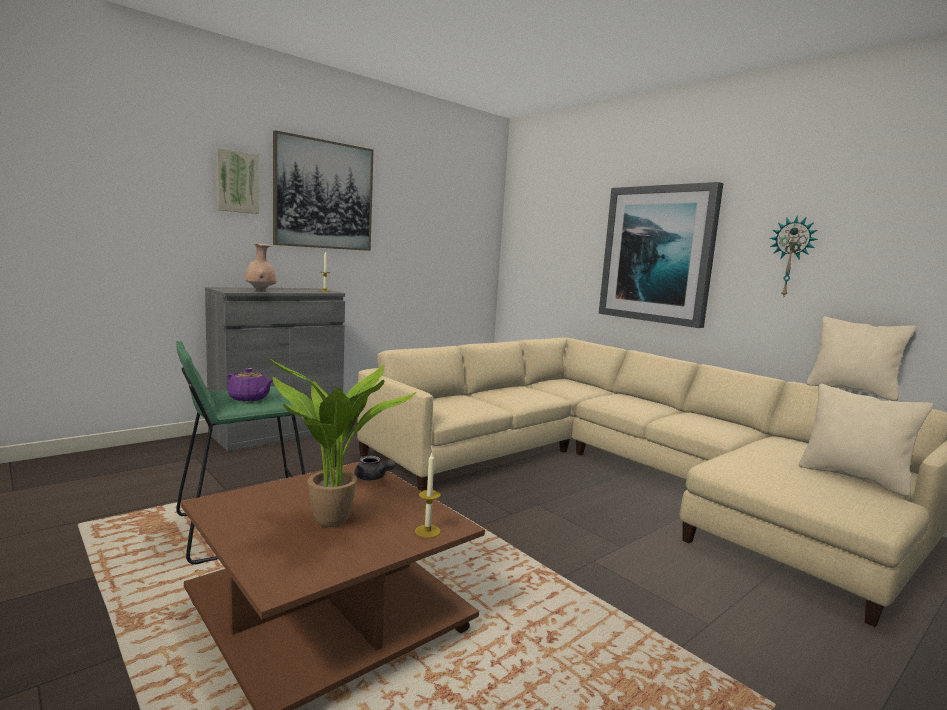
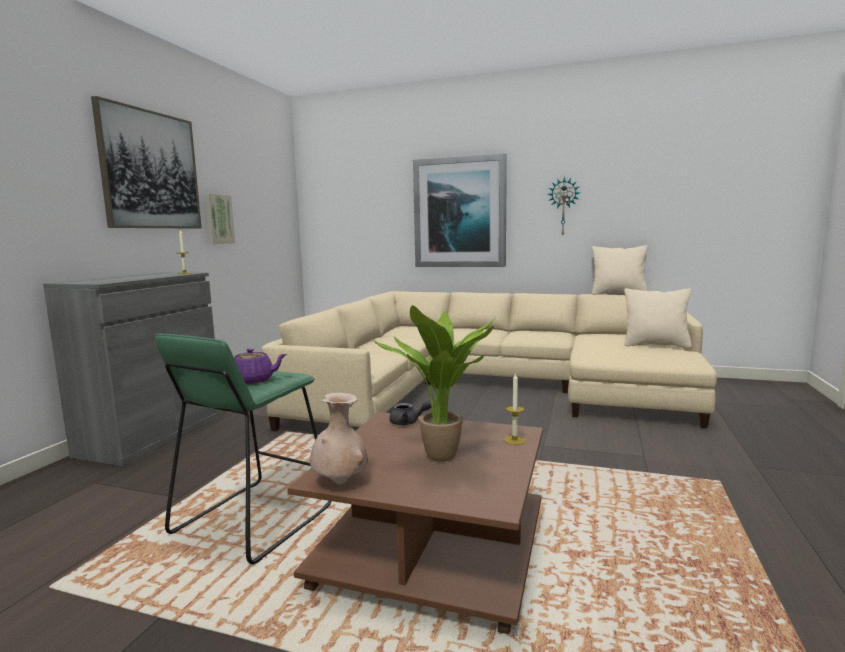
camera: 30 degrees left, 0 degrees up
(237, 182) = (60, 155): picture -> picture (218, 219)
(260, 291) = (128, 279): beige vase -> beige vase (340, 482)

